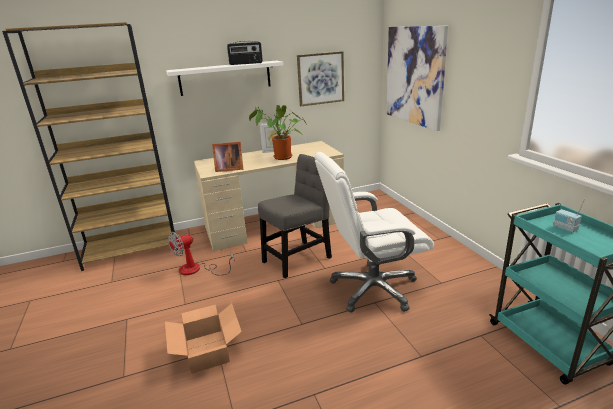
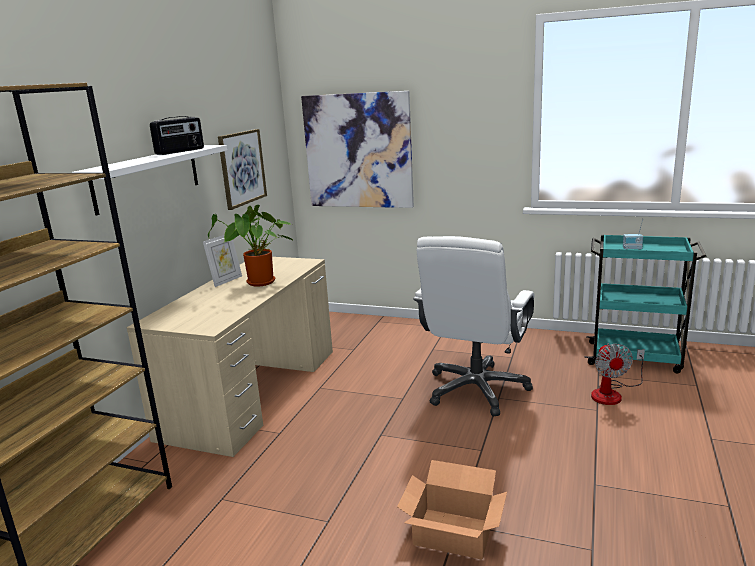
camera: 50 degrees left, 5 degrees down
(197, 270) = (259, 485): fan -> fan (612, 393)
(228, 169) = (224, 315): picture frame -> none
(299, 258) = (358, 404): grey chair -> none

